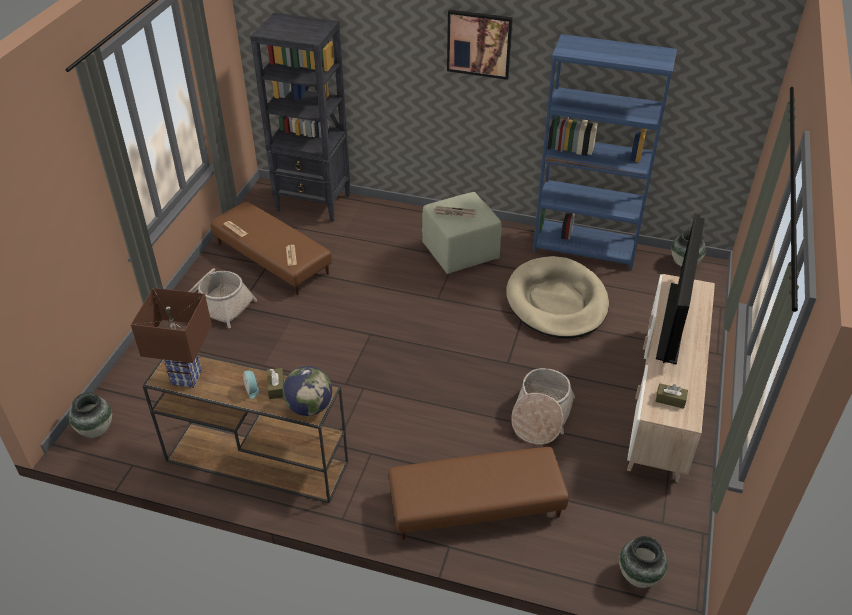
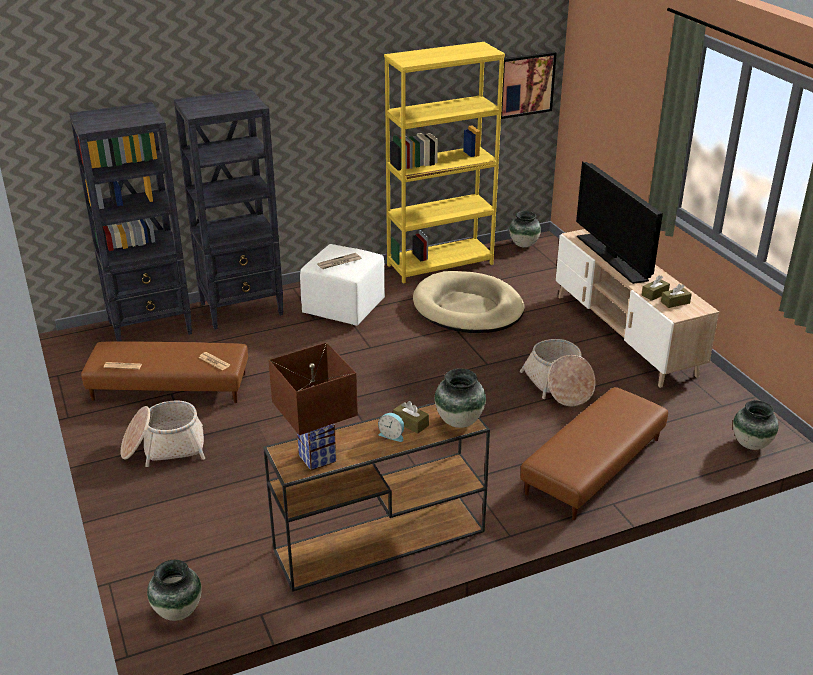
camera: 40 degrees left, 10 degrees down
(309, 407) = (459, 421): globe -> vase
(388, 217) = (242, 309): none -> black bookcase
(459, 253) = (344, 309): green ottoman -> white ottoman
(479, 44) = (306, 86): picture -> picture (525, 84)
(585, 248) = (440, 264): blue bookcase -> yellow bookcase
(662, 381) = (654, 294): none -> brown tissue box

